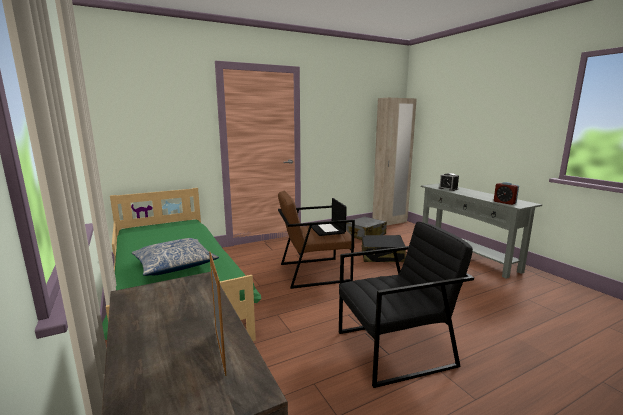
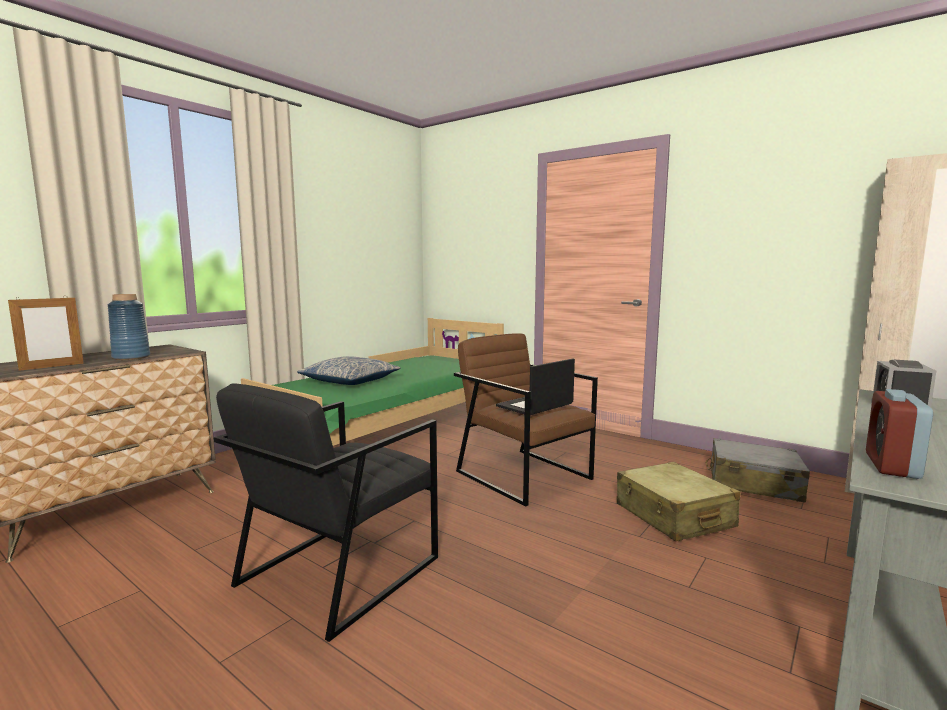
camera: 65 degrees right, 5 degrees down
(204, 306) = (131, 357): none -> blue vase
(382, 256) = (673, 516): black suitcase -> beige suitcase
(395, 348) = (338, 570): black armchair -> black armchair turned 75 degrees clockwise

